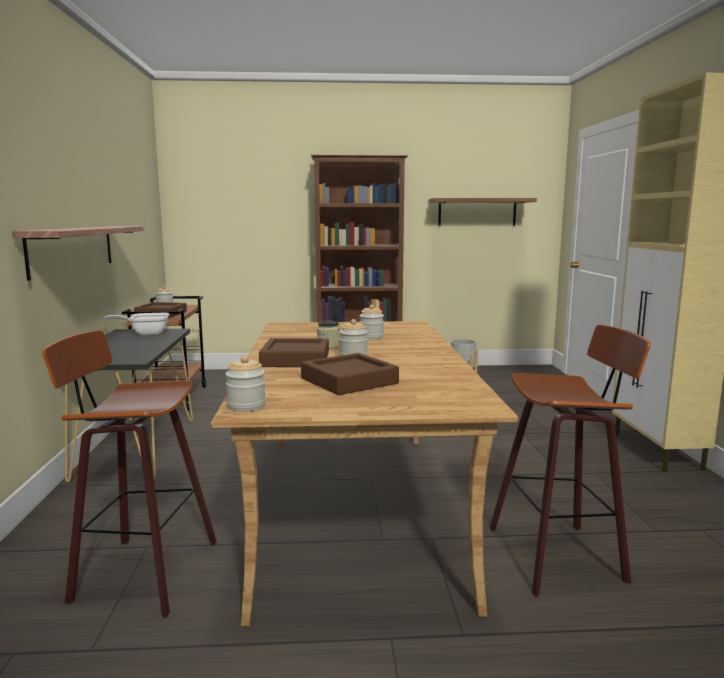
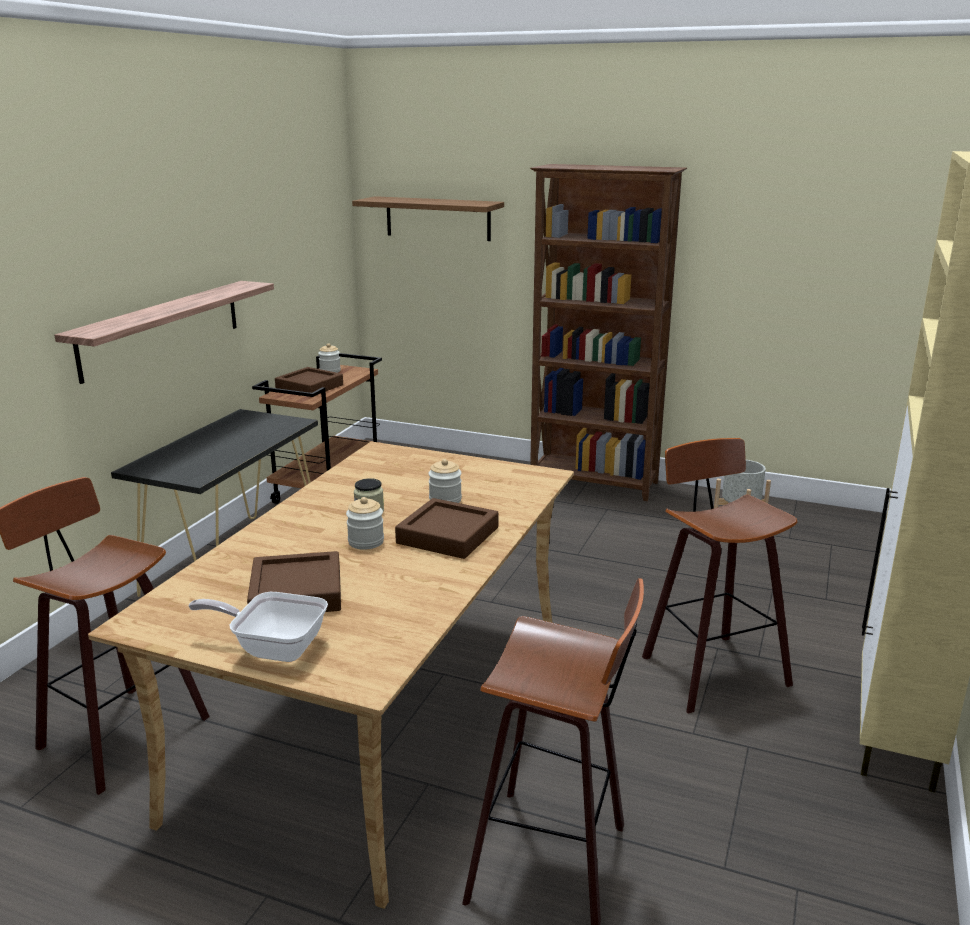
camera: 25 degrees right, 10 degrees up
(145, 333) = (260, 424): frying pan -> frying pan (273, 647)
(246, 406) = (145, 614): jar -> none
(295, 359) = (298, 534): brown tray -> brown tray (447, 535)
(477, 212) = (807, 257): shelf -> shelf (438, 218)
(530, 443) = (709, 669): none -> stool

